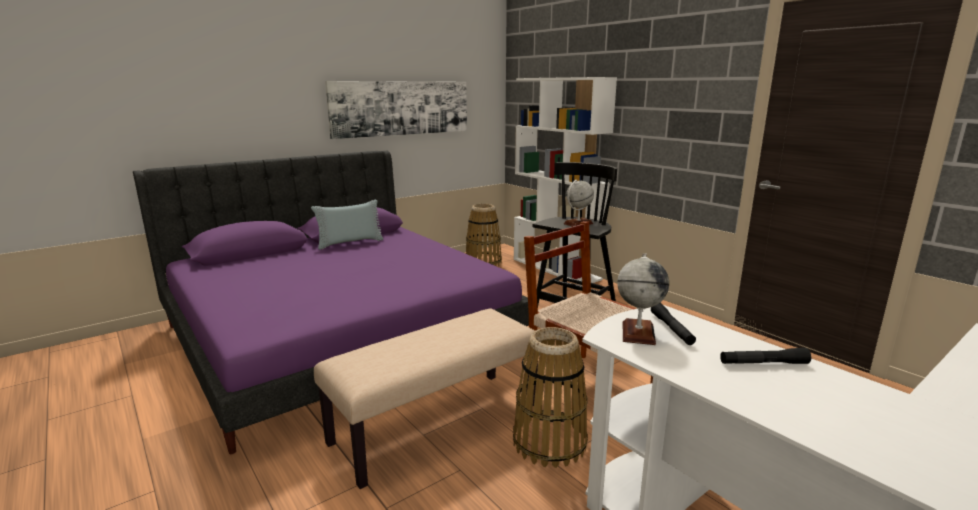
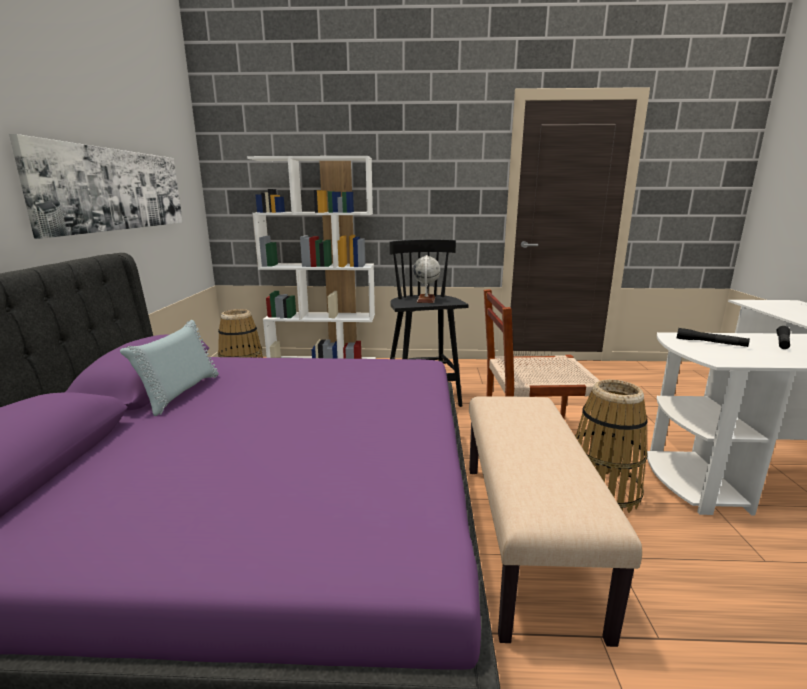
camera: 50 degrees left, 0 degrees up
(638, 333) = (714, 351): globe -> none

